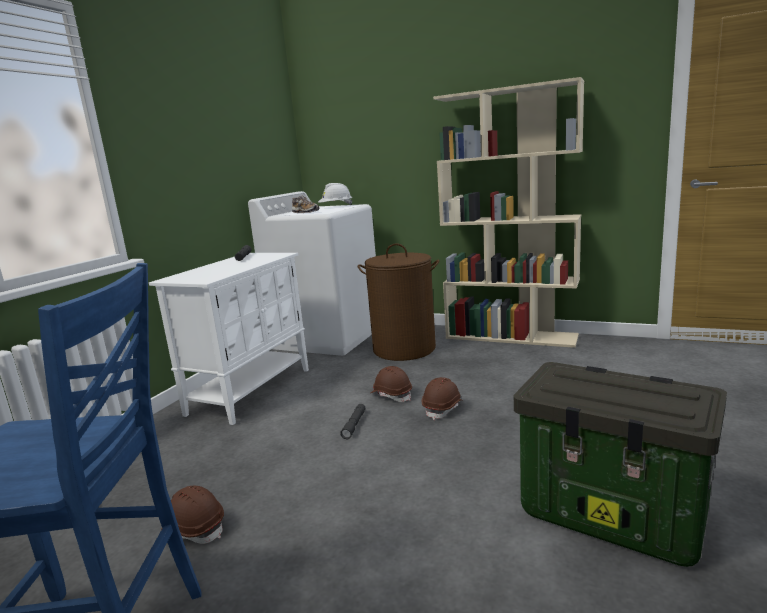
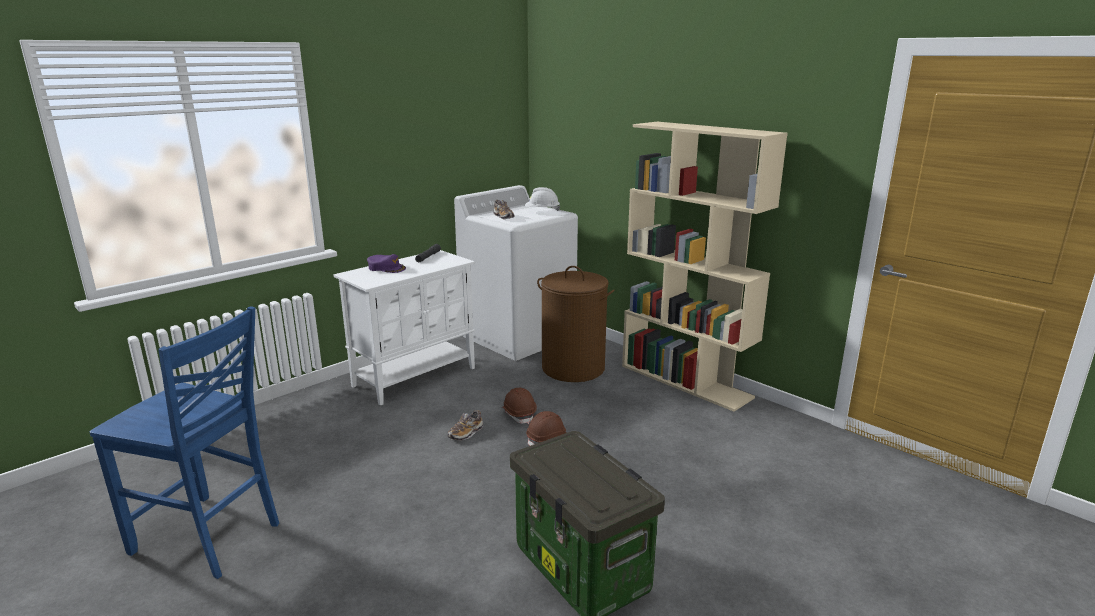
camera: 20 degrees right, 5 degrees up
(194, 528) = (302, 480): brown hard hat -> none
(208, 269) = (386, 268): none -> purple cap
(354, 425) = (466, 433): grey flashlight -> shoe

